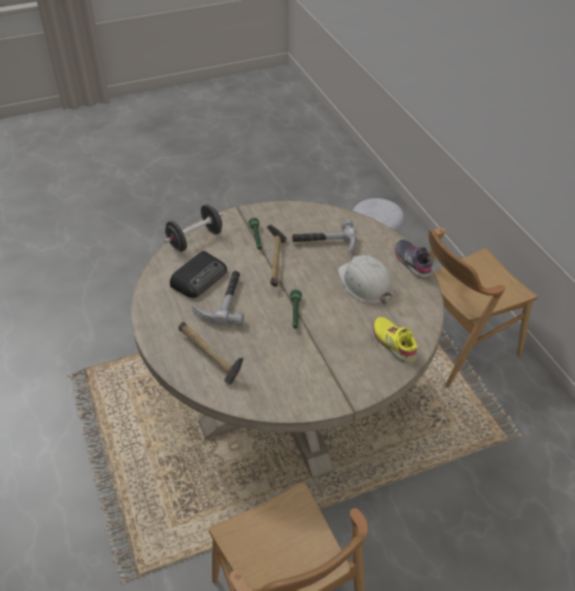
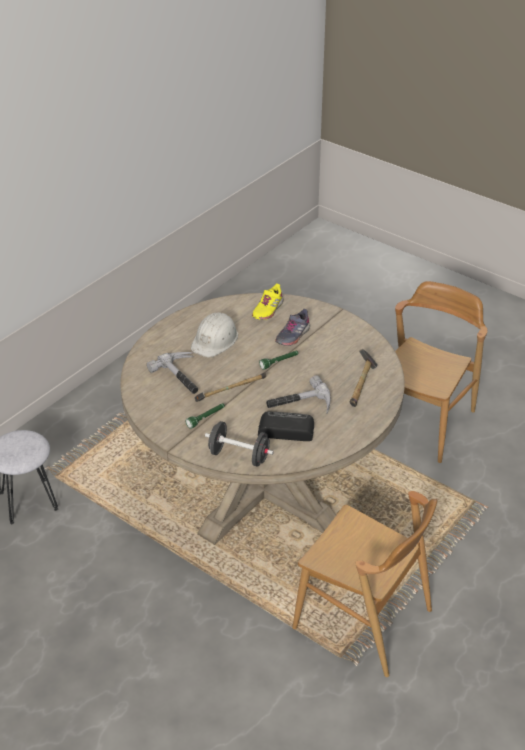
camera: 120 degrees left, 5 degrees down
(412, 262) = (170, 325): grey shoe -> grey shoe (292, 335)
(458, 344) = (118, 410): brown chair -> brown chair (363, 619)

